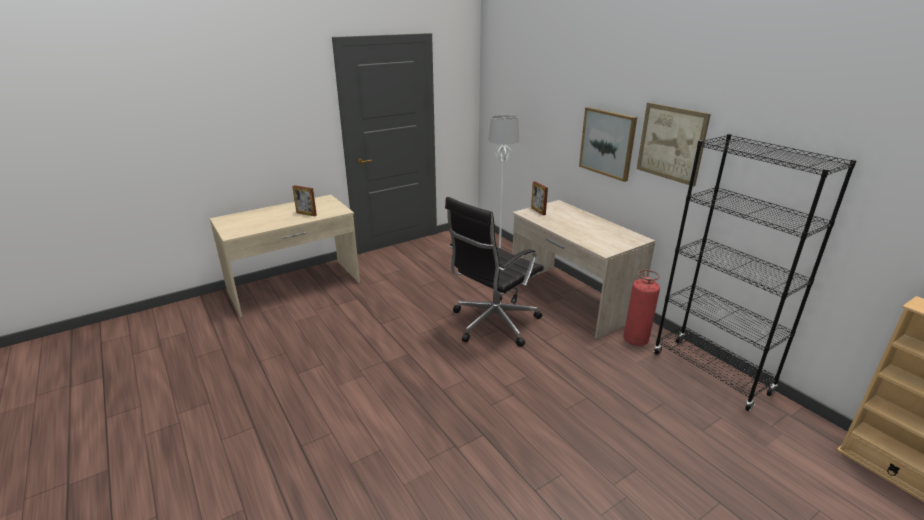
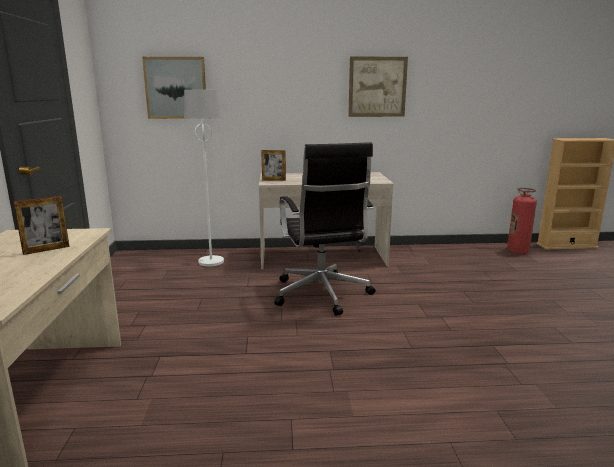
camera: 60 degrees left, 10 degrees down
(607, 143) = (311, 101): picture -> picture (176, 88)
(635, 340) = (402, 256): fire extinguisher -> fire extinguisher (517, 251)
(710, 373) = (458, 250): black bookcase -> none

